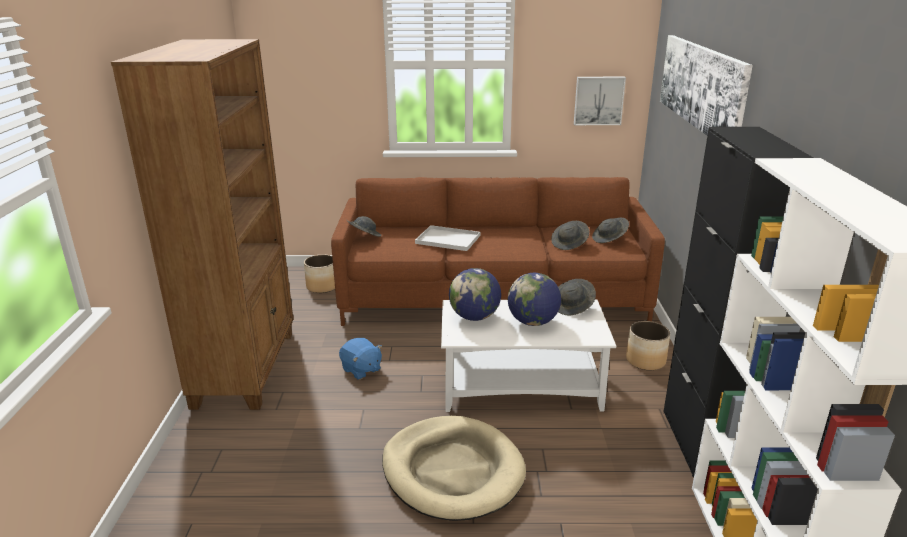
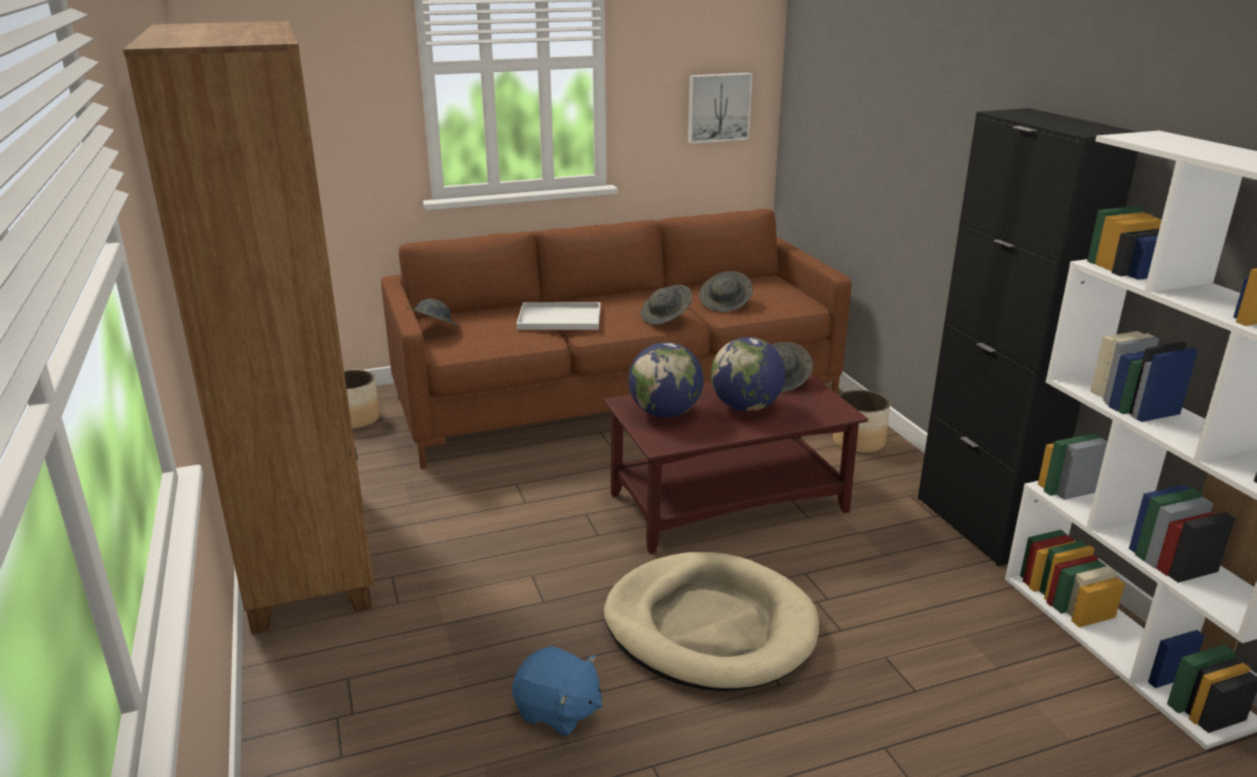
camera: 20 degrees left, 0 degrees up
(361, 370) = (493, 523): blue plush toy -> blue plush toy (558, 711)
(522, 386) = (729, 502): white coffee table -> brown coffee table
(609, 239) = (771, 292): grey hat -> grey hat (666, 317)
(701, 86) = (894, 72): picture -> none

